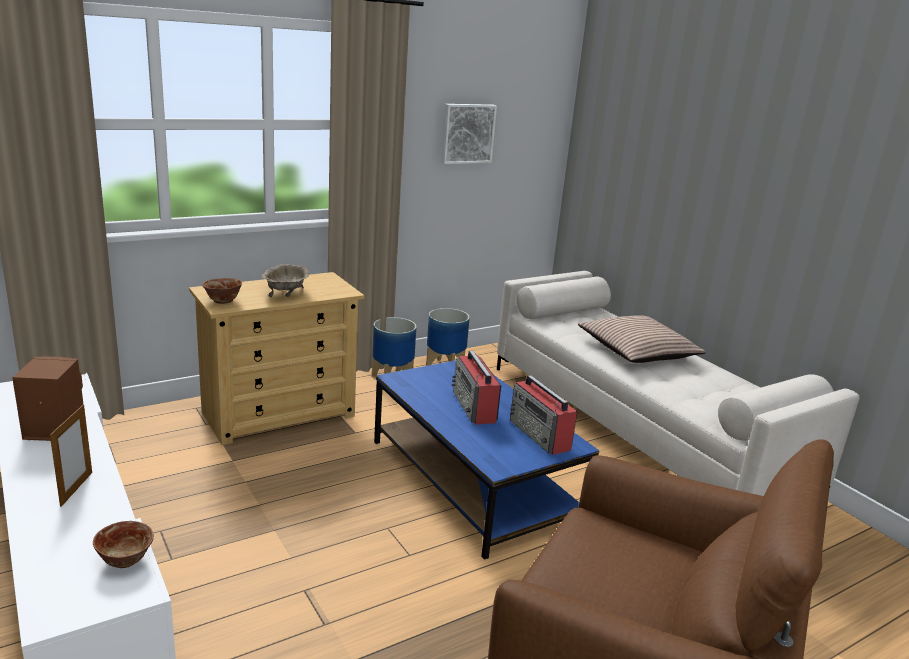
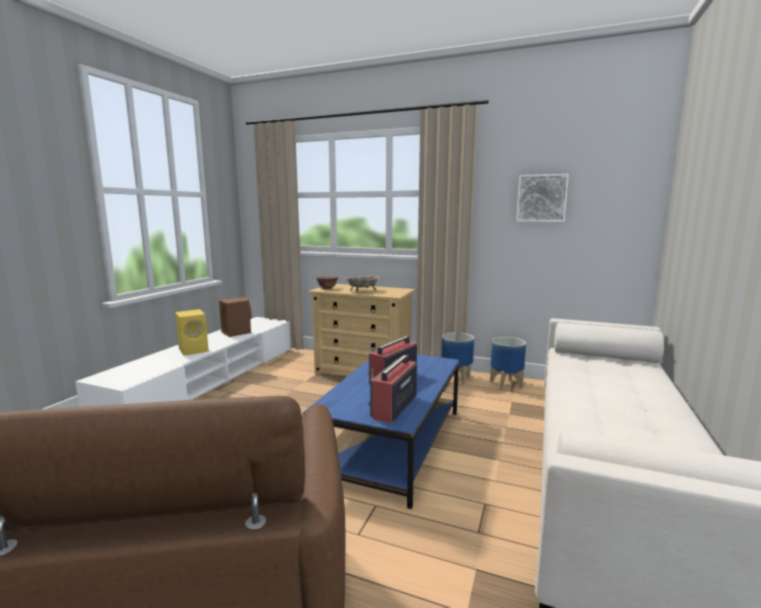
camera: 55 degrees right, 10 degrees down
(76, 489) = (194, 350): picture frame -> yellow speaker
(125, 560) = (147, 374): bowl -> none
(637, 351) = (614, 394): pillow -> none

